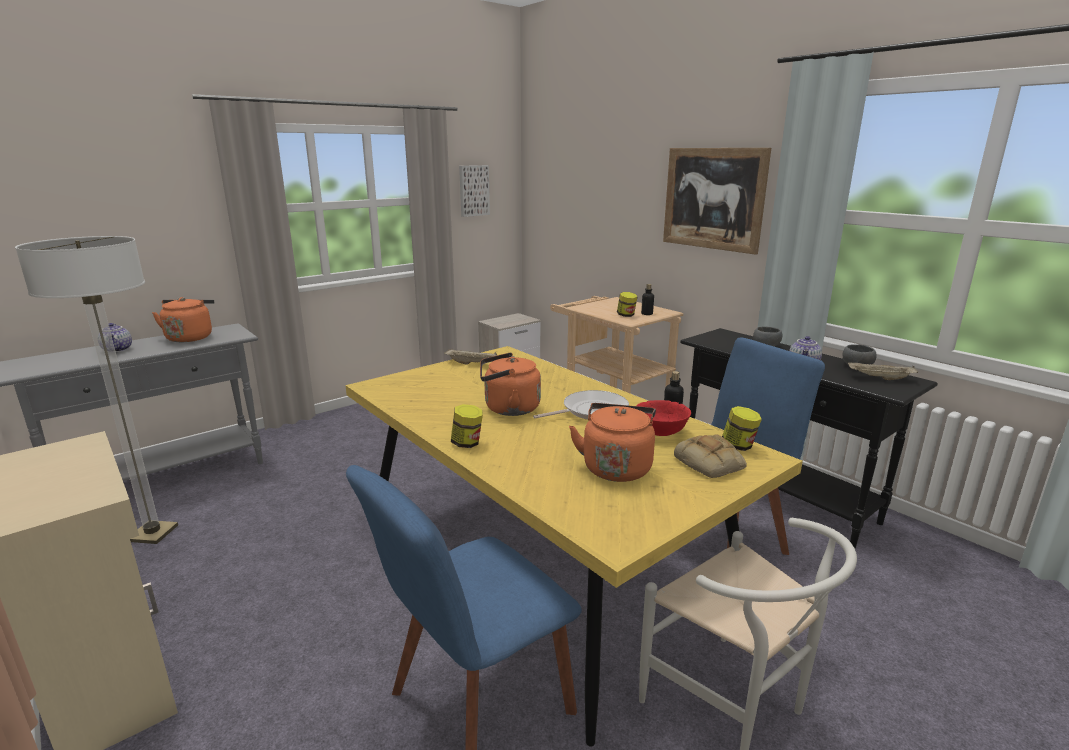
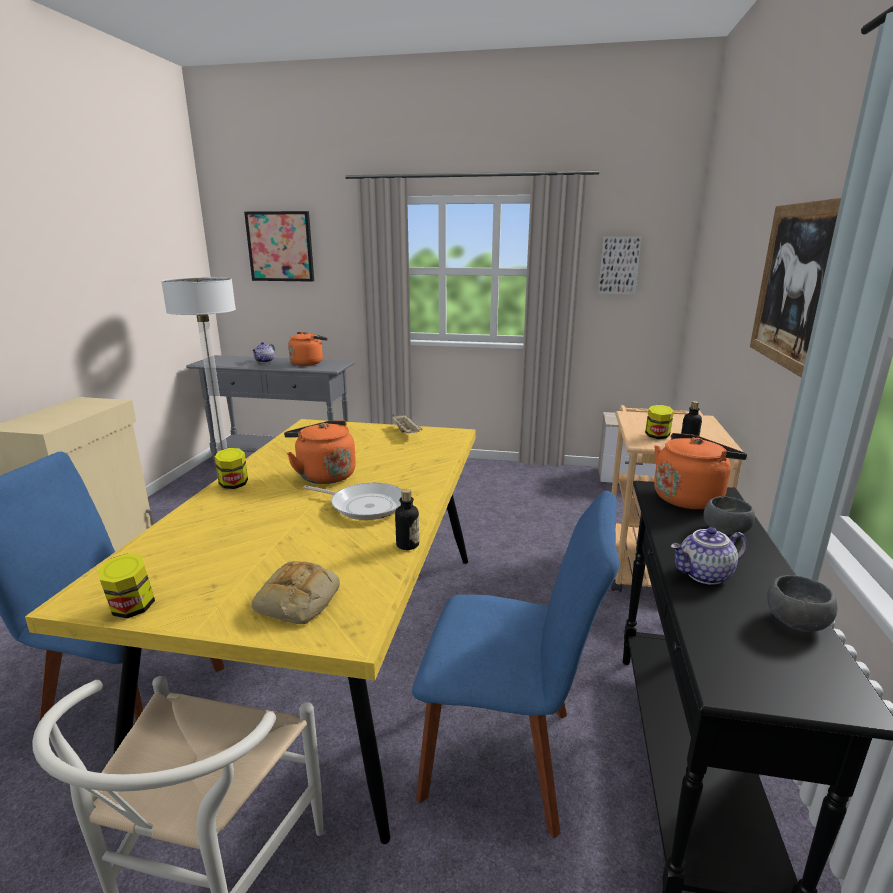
camera: 50 degrees right, 0 degrees up
(83, 187) = (280, 246): none -> picture
(616, 467) = (242, 554): orange kettle -> orange kettle (689, 498)
(660, 432) = (353, 551): red bowl -> none
(738, 446) = (367, 606): jar -> jar (132, 609)
(879, 378) = (779, 657): beige tray -> none

